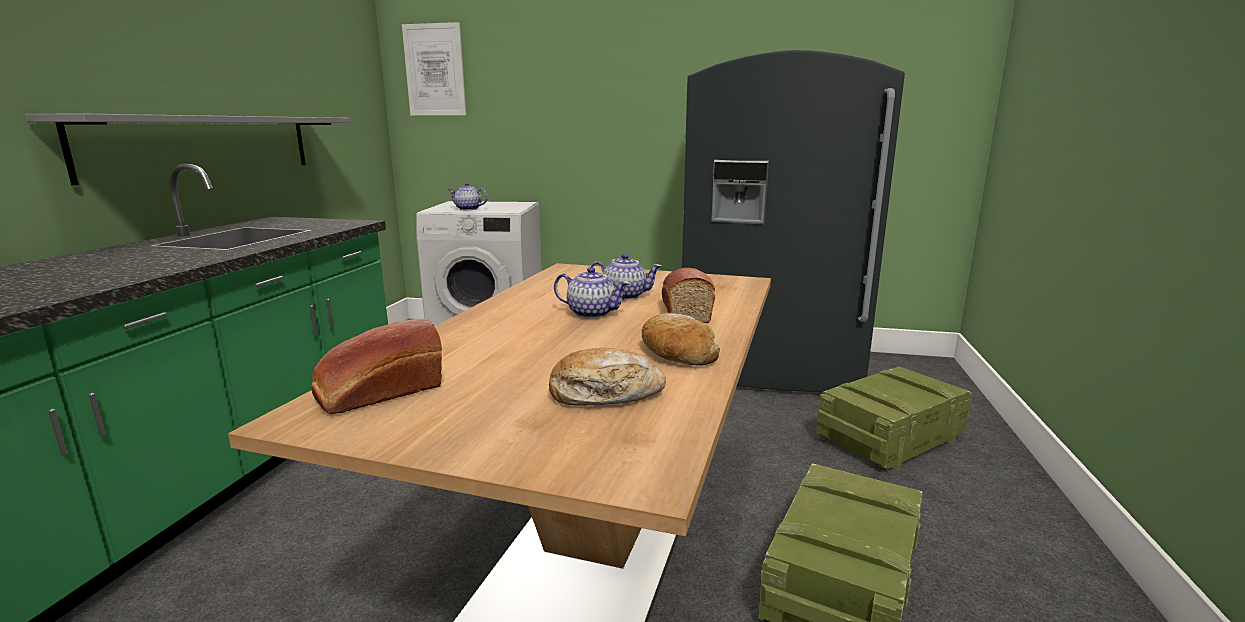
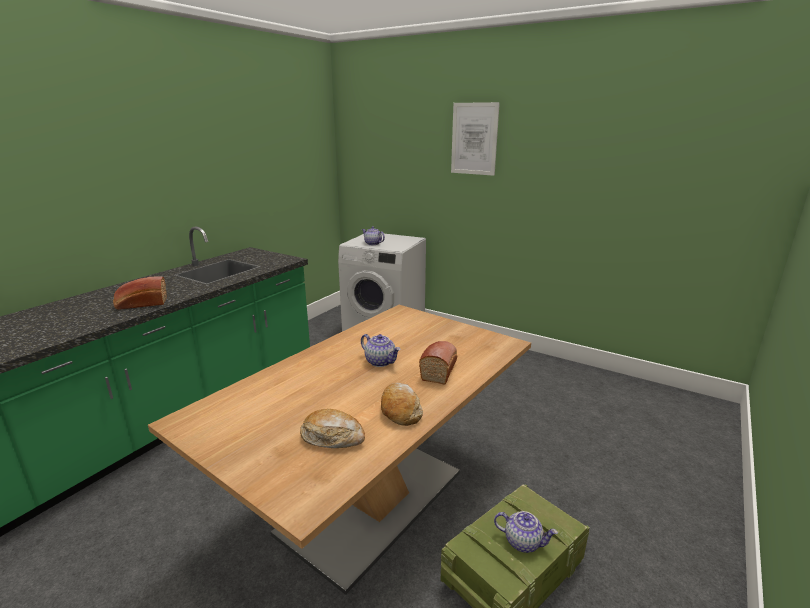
camera: 20 degrees right, 5 degrees up
(206, 145) = (213, 208): grey shelf -> none
(378, 393) = (224, 410): bread -> bread (141, 304)
(434, 70) = (365, 142): picture -> picture (474, 139)
(625, 296) = (414, 347): teapot -> teapot (523, 542)
(769, 367) = (569, 385): grey fridge -> none
(889, 439) = (626, 469): crate -> none

